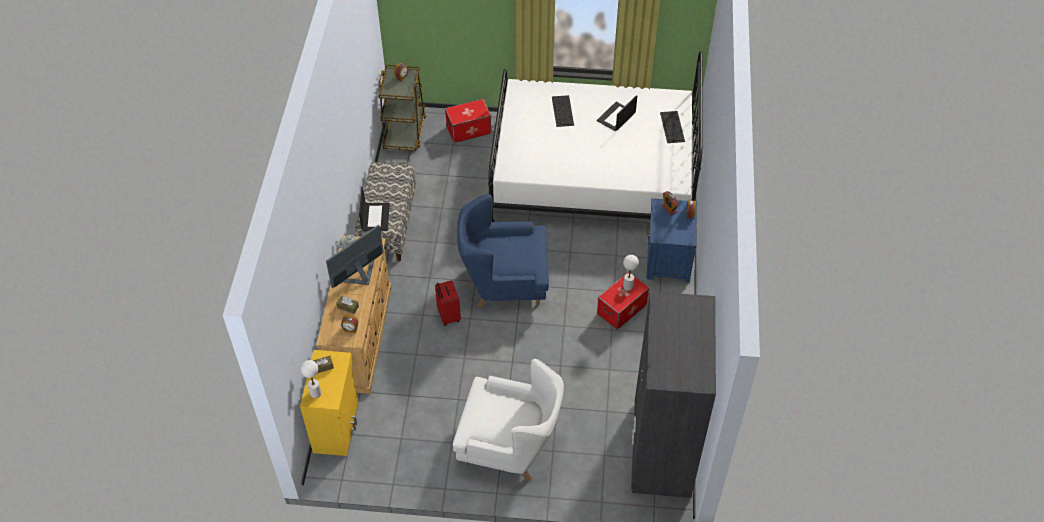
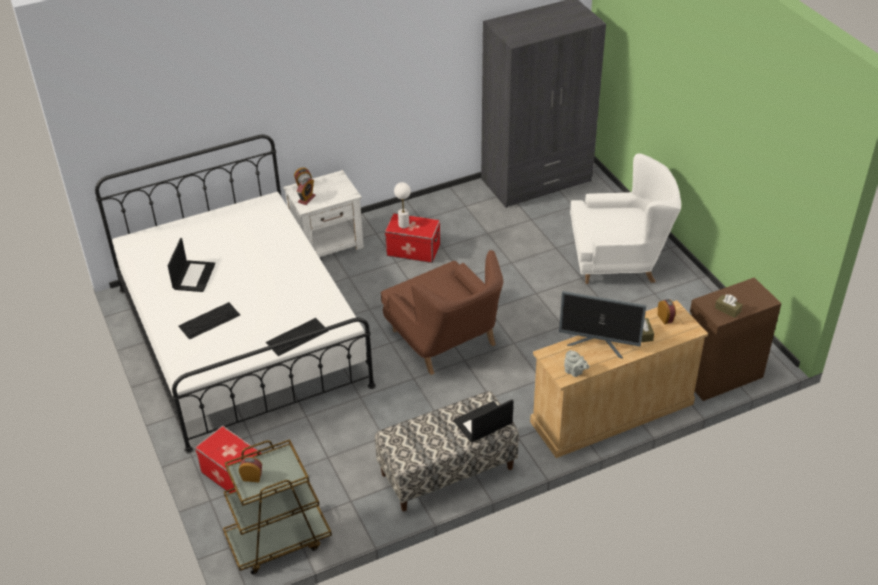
camera: 120 degrees left, 10 degrees down
(315, 393) = (757, 300): white table lamp -> none
(337, 426) = (720, 375): yellow cabinet -> brown cabinet
(448, 316) = (525, 360): red suitcase -> none
(504, 280) = (445, 339): blue armchair -> brown armchair
(509, 443) = (618, 260): white armchair -> white armchair turned 105 degrees clockwise
(616, 117) = (193, 276): laptop -> laptop turned 90 degrees counterclockwise
(667, 260) = (328, 243): blue nightstand -> white nightstand
(672, 127) = (184, 232): keyboard -> keyboard (297, 336)

